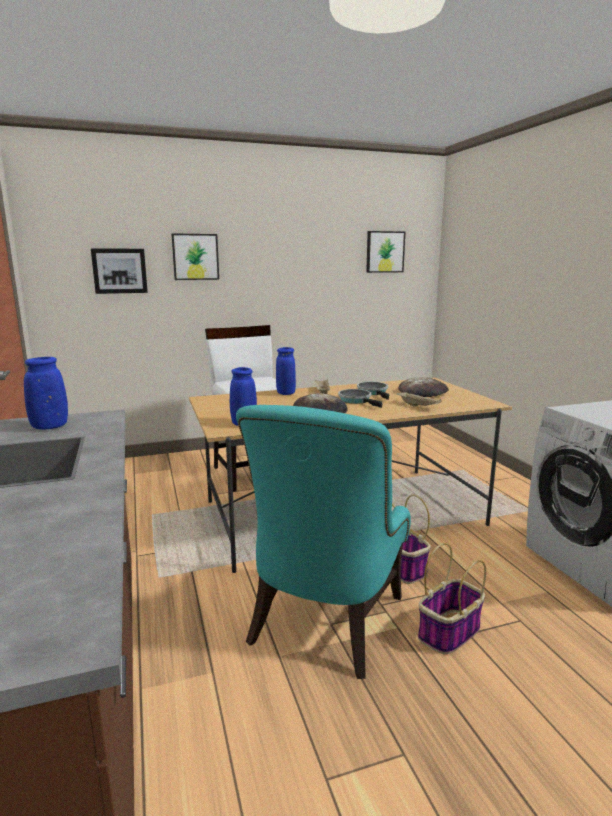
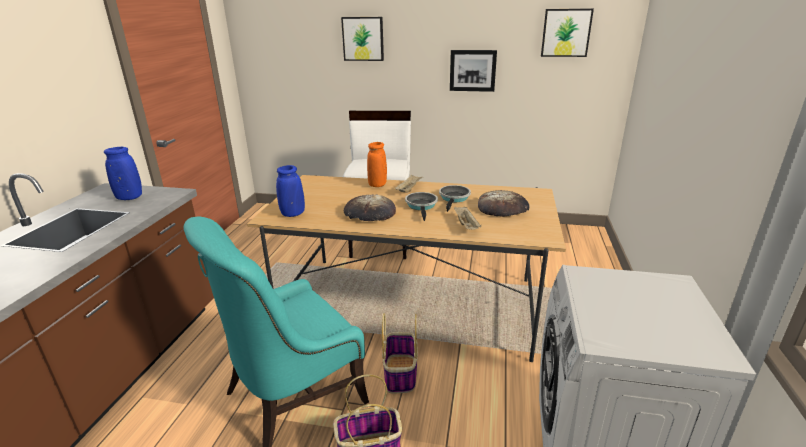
camera: 30 degrees right, 10 degrees up
(119, 271) = (301, 51): picture -> picture (472, 70)
(286, 393) = (377, 185): blue vase -> orange vase

